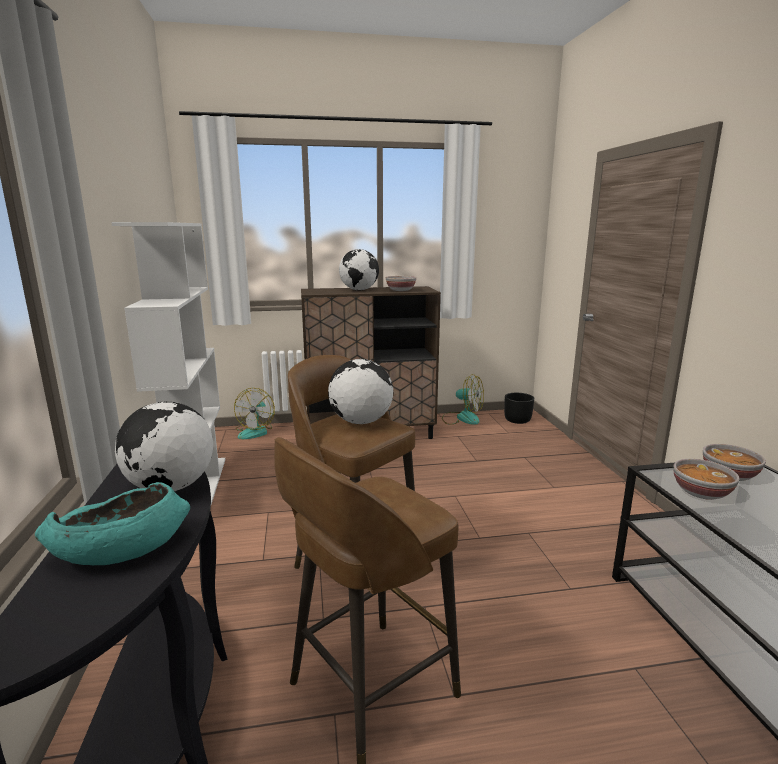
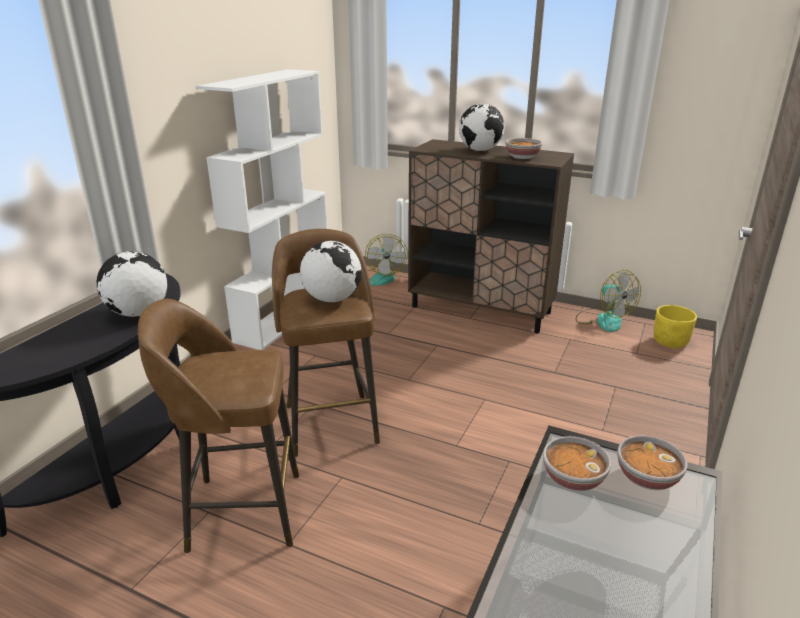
camera: 35 degrees right, 10 degrees up
(120, 549) = (67, 344): turquoise bowl -> none
(255, 431) = (381, 277): fan -> fan turned 45 degrees counterclockwise
(517, 420) = (670, 342): black planter -> yellow planter

